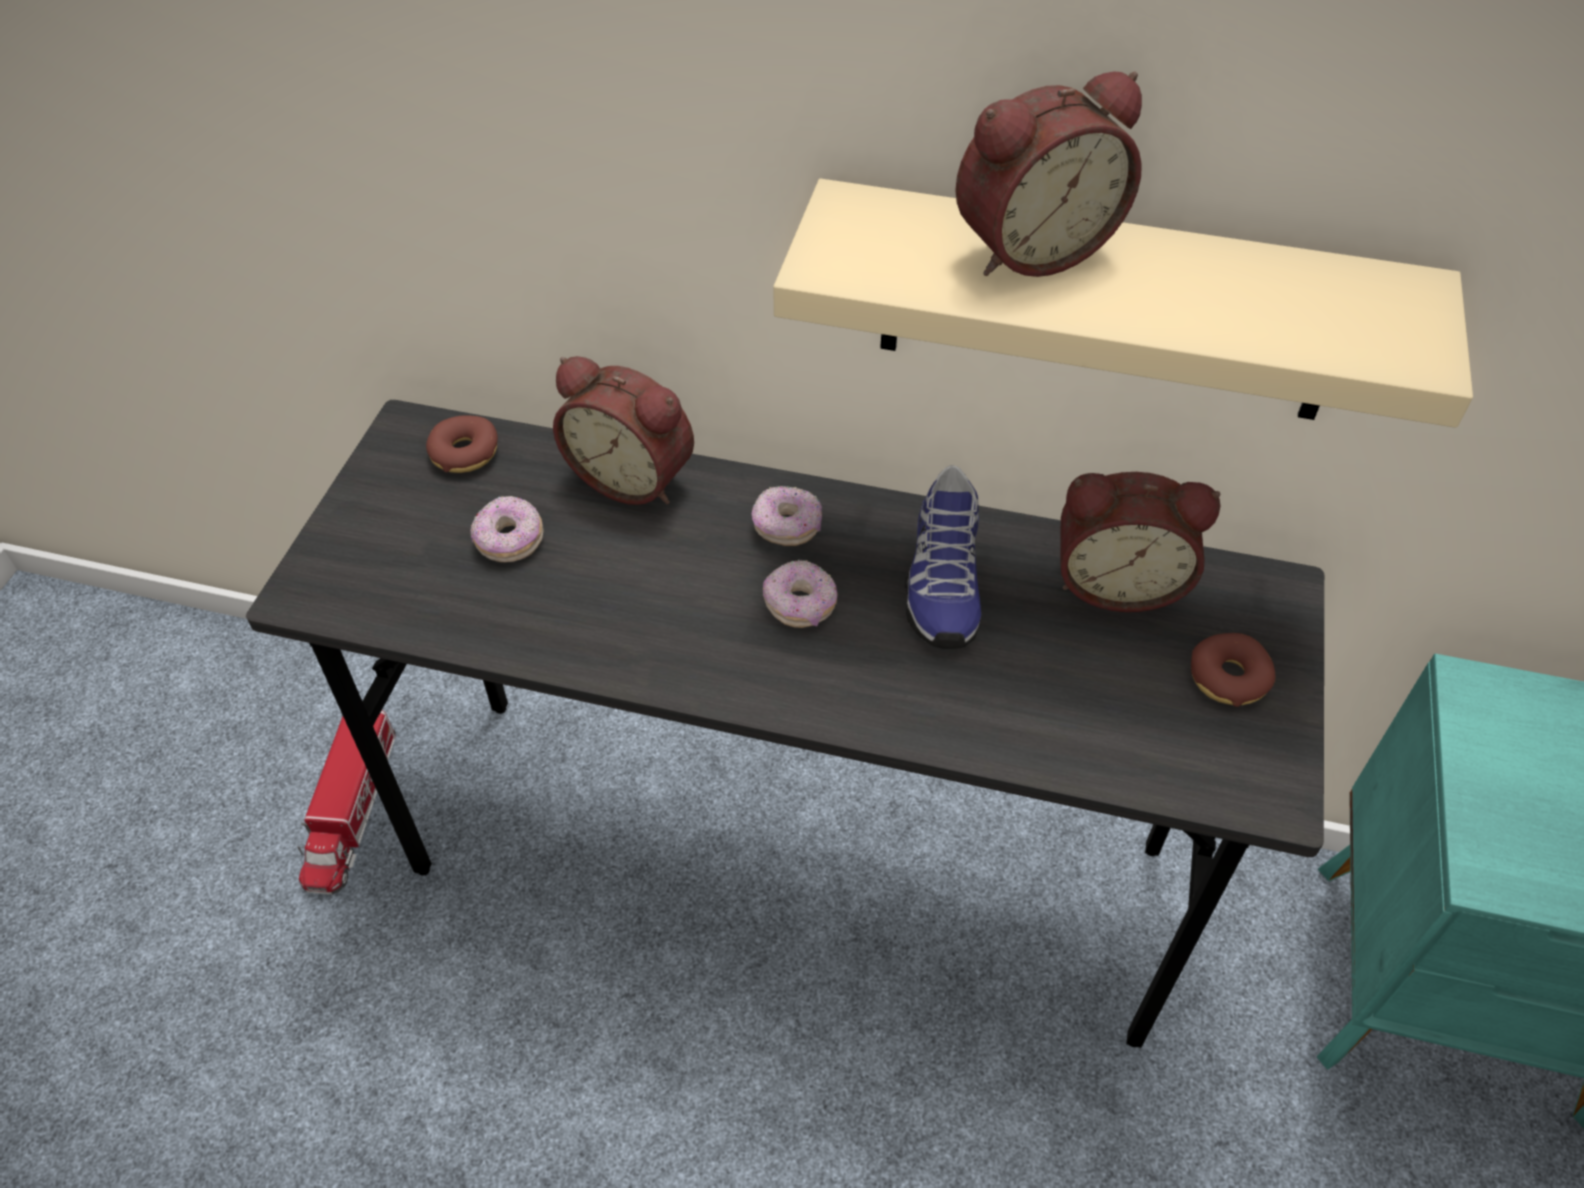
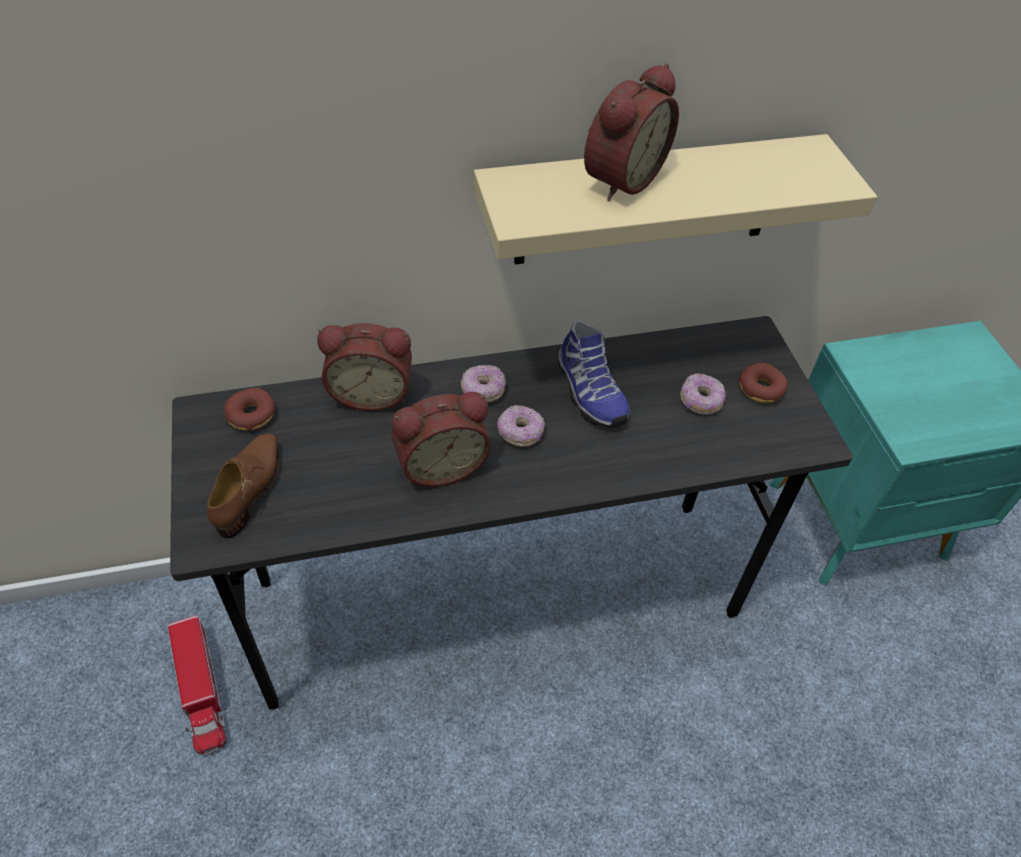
camera: 30 degrees left, 0 degrees up
(402, 547) = (250, 488): none -> brown shoe
(509, 541) = (319, 459): donut -> donut (700, 401)
(1117, 581) = (677, 358): alarm clock -> alarm clock (440, 464)

